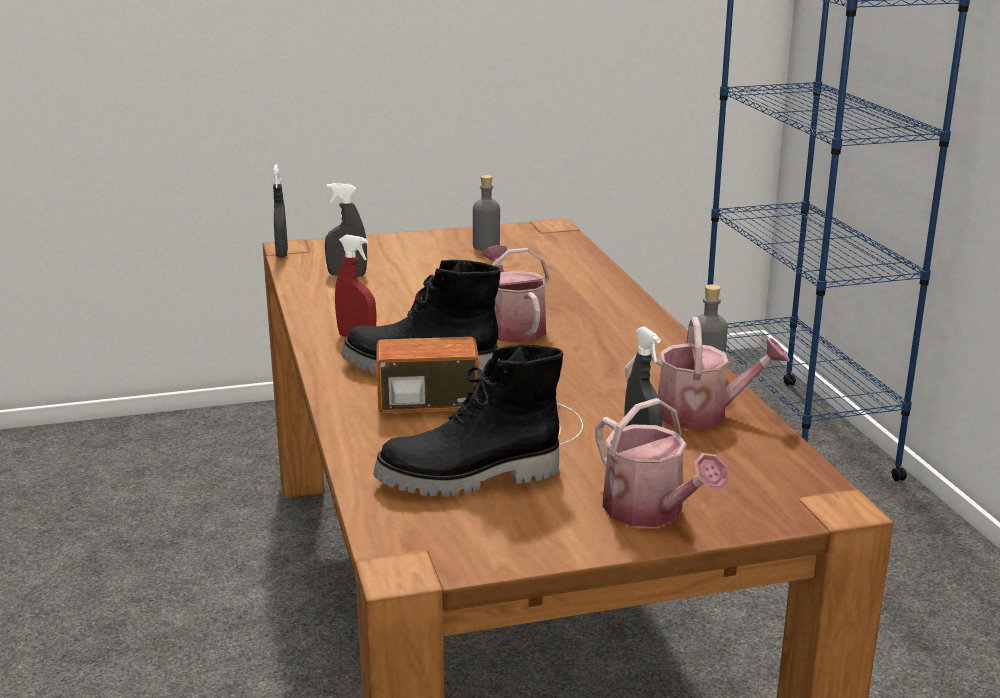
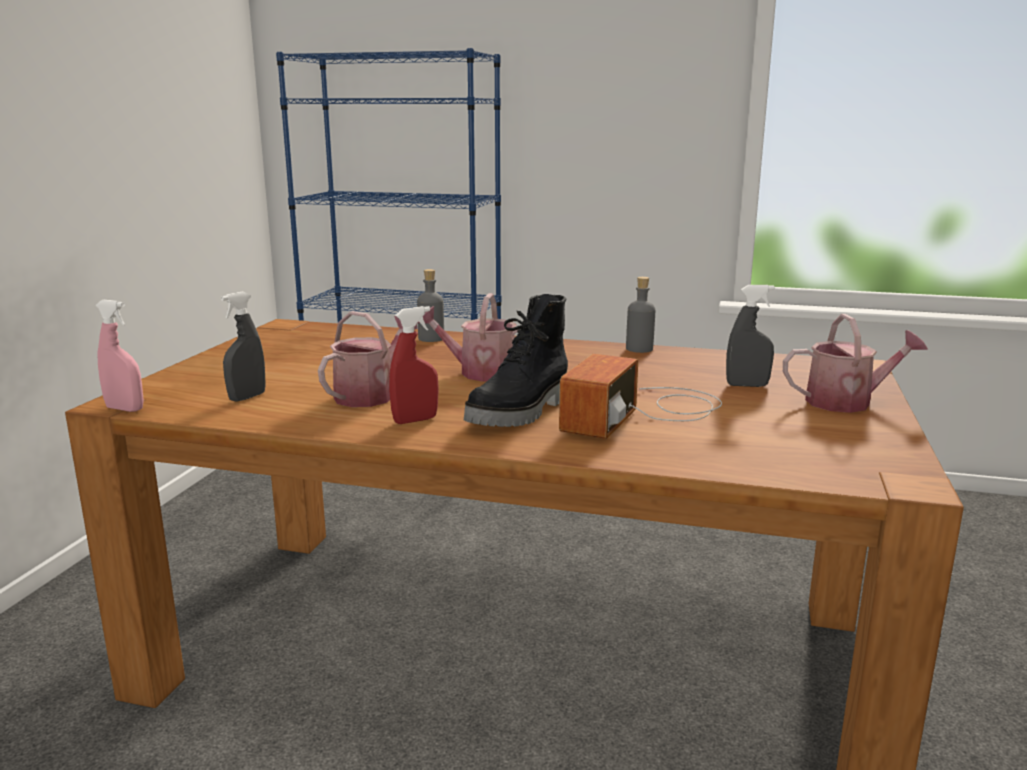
camera: 60 degrees left, 5 degrees down
(282, 253) = (125, 409): grey spray bottle -> pink spray bottle
(469, 479) = (760, 436): black boot -> none
(486, 246) = (284, 347): grey bottle -> grey bottle (431, 338)
(702, 414) = (703, 362): watering can -> watering can (370, 394)

